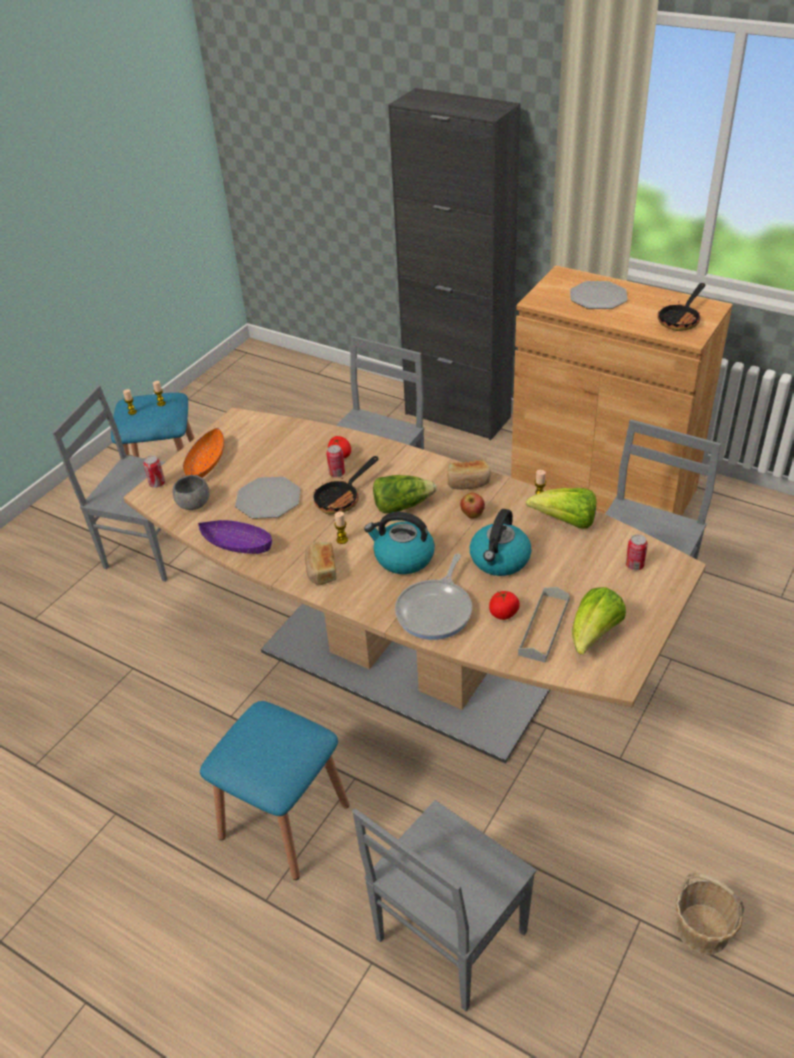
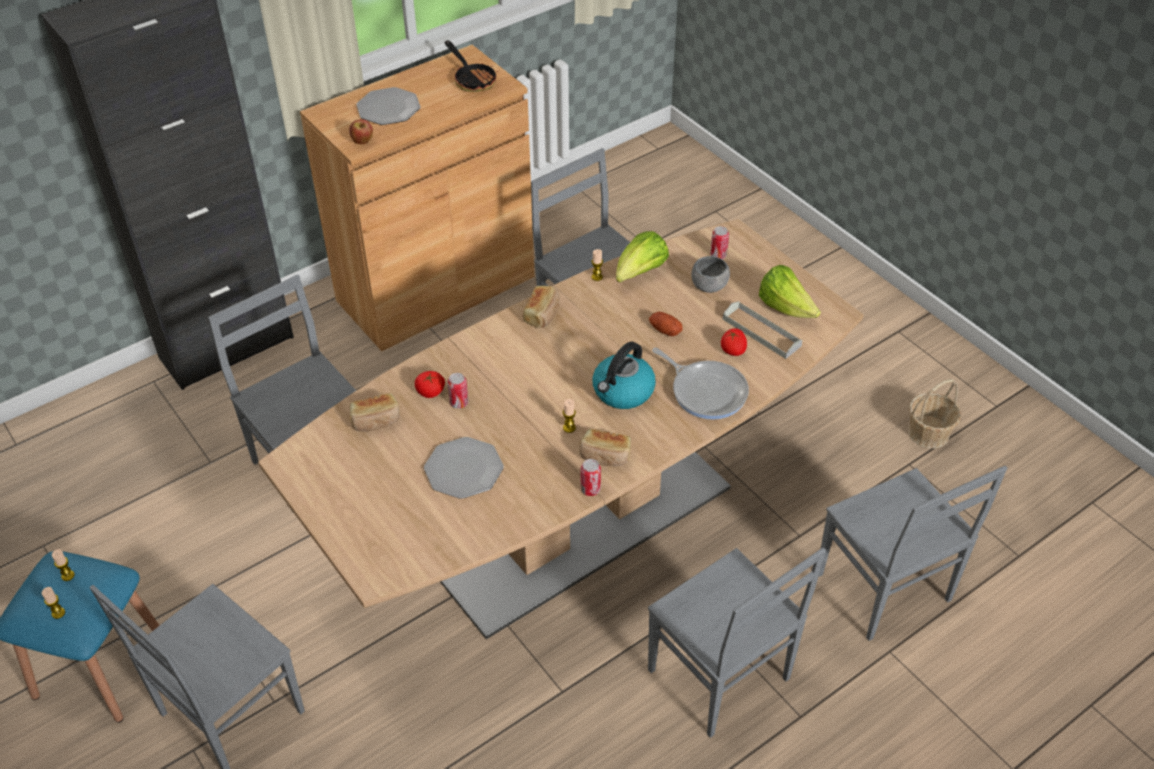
camera: 70 degrees left, 5 degrees up
(157, 484) = (362, 564): can -> can (590, 489)
(193, 504) = (426, 536): grey bowl -> grey bowl (709, 286)
(205, 464) = (357, 510): orange bowl -> none
(237, 544) = (523, 513): purple bowl -> none
(284, 821) = (718, 677): blue stool -> grey chair
(296, 441) = (375, 420): none -> bread
(342, 498) = (503, 410): frying pan -> none
(402, 505) = (545, 369): lettuce -> none
(472, 515) = (592, 327): apple -> apple (362, 142)
(500, 560) = (665, 330): kettle -> potato

